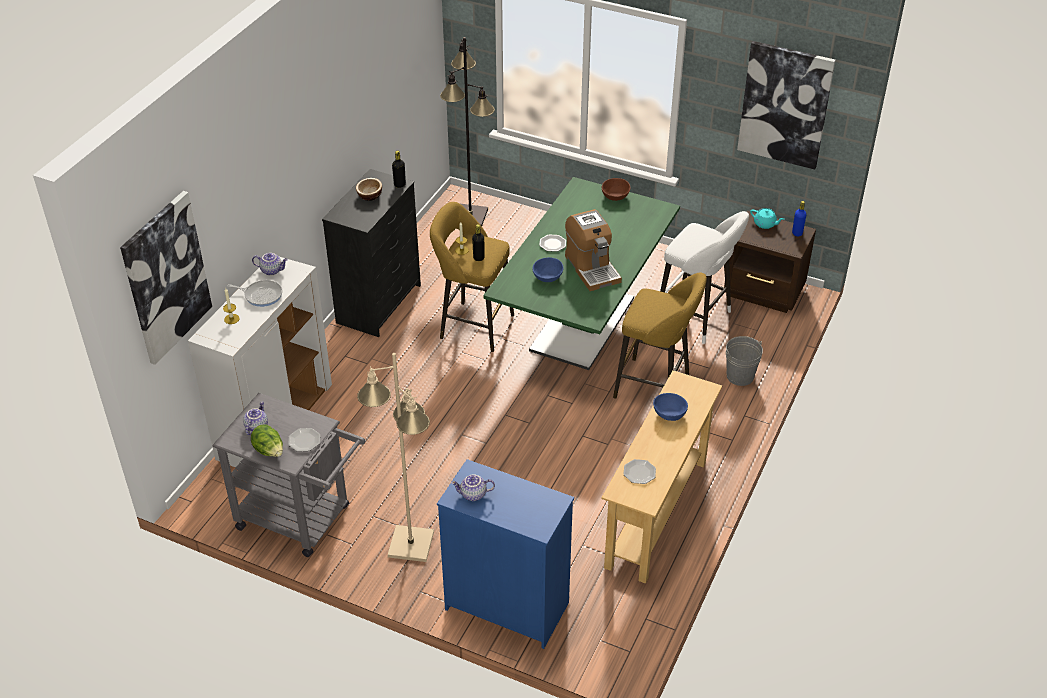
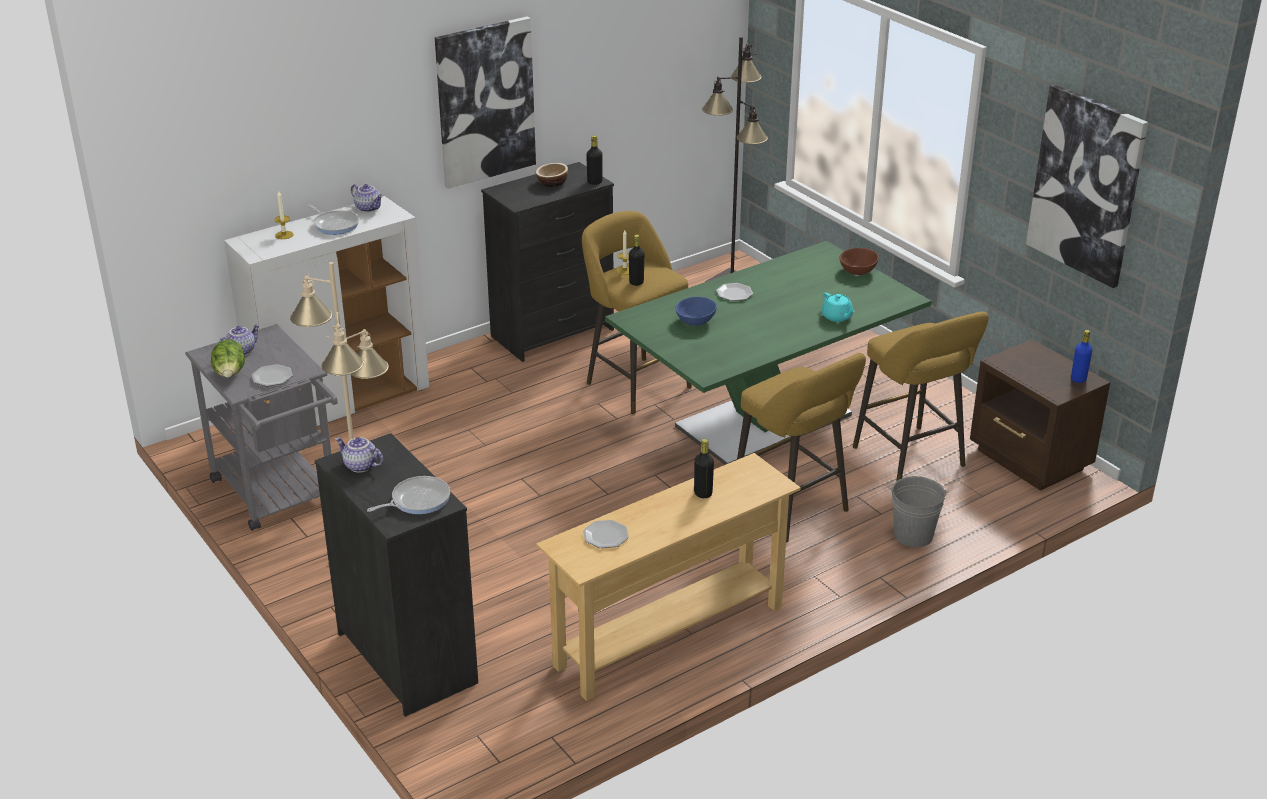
camera: 30 degrees right, 10 degrees down
(166, 277) = (204, 149): picture -> picture (485, 102)
(507, 605) = (408, 658): blue dresser -> black dresser
(537, 505) = (417, 500): none -> frying pan
(592, 268) = (757, 328): coffee machine -> none
(669, 414) = (703, 493): blue bowl -> black bottle
(697, 319) = (912, 460): white stool -> yellow stool
(765, 224) = (1043, 358): turquoise teapot -> turquoise teapot (837, 317)

